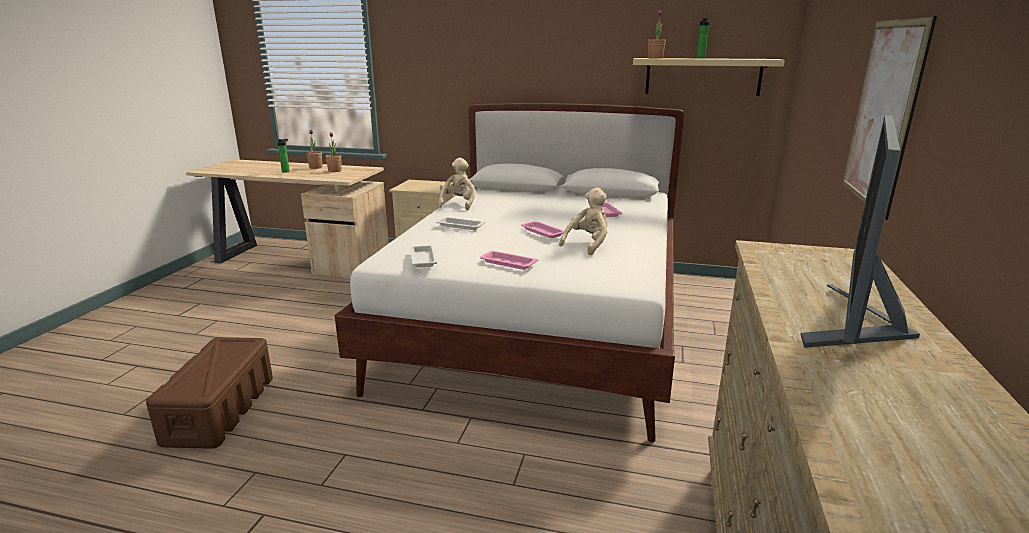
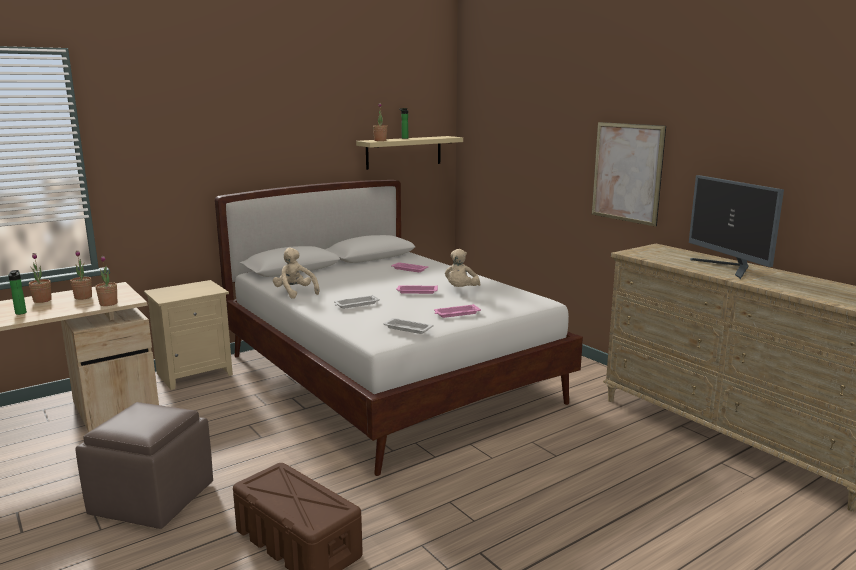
camera: 50 degrees left, 5 degrees down
(244, 330) = (152, 499): none -> brown ottoman
(330, 178) = (108, 304): none -> potted plant
(588, 244) = (461, 290): beige plush toy -> beige plush toy turned 150 degrees counterclockwise

